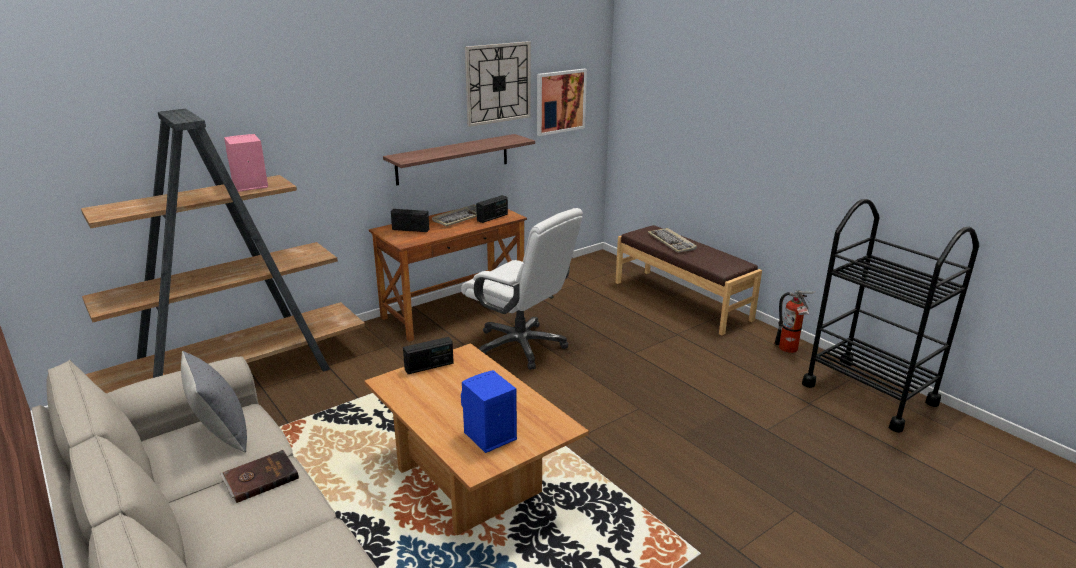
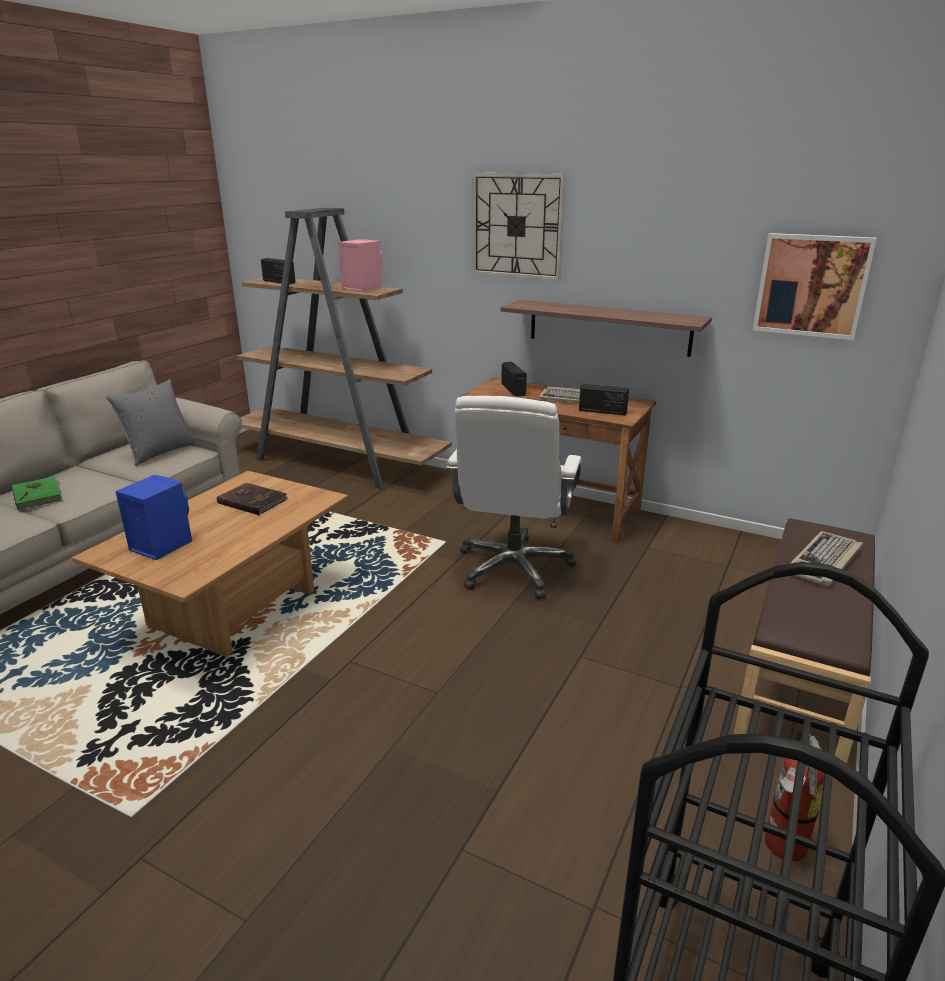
camera: 65 degrees right, 0 degrees up
(245, 529) = (38, 495): none -> green book
(260, 478) = (106, 482): brown book -> brown book (252, 501)
(429, 366) = (286, 488): radio -> radio (278, 282)
(498, 83) = (694, 237): wall clock -> wall clock (517, 226)

